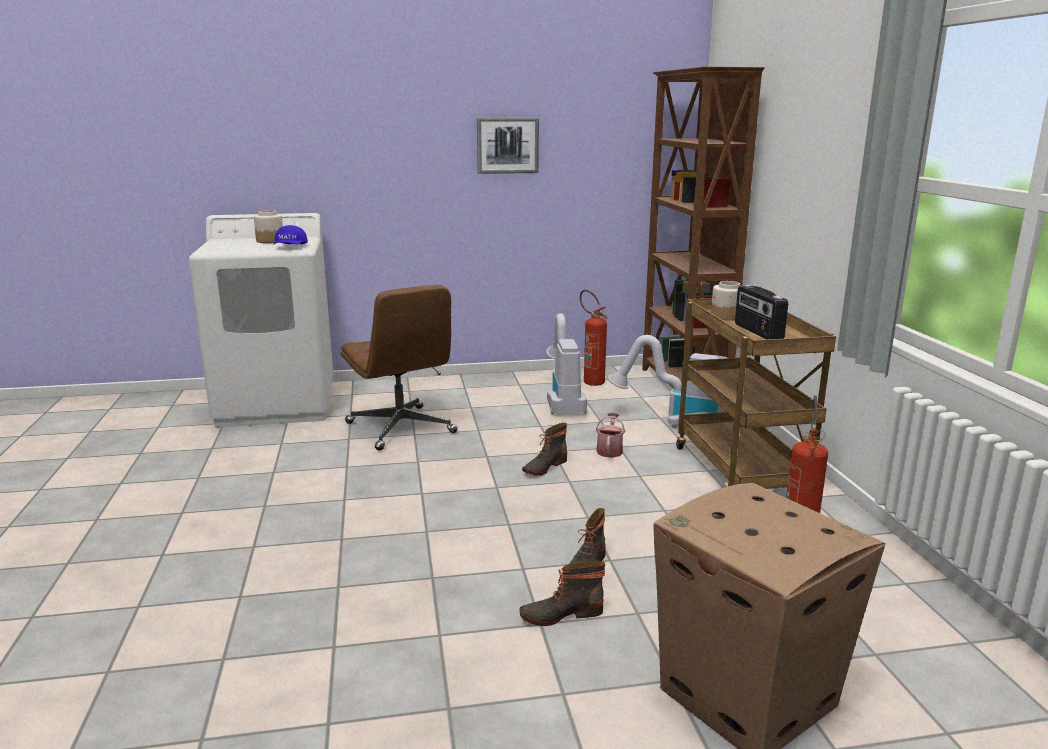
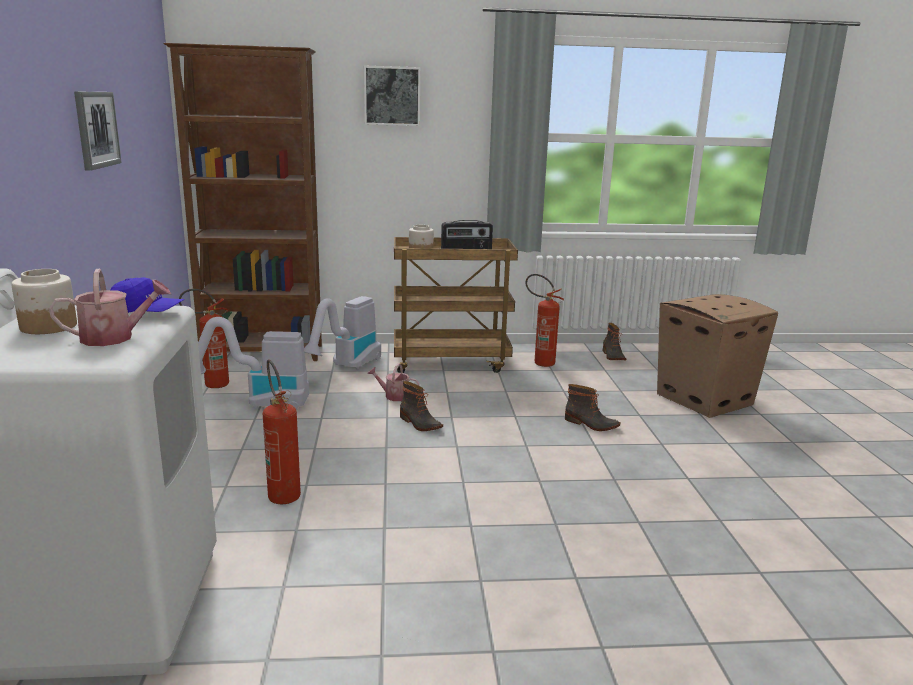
camera: 85 degrees left, 0 degrees up
(245, 248) = (115, 337): none -> watering can
(401, 428) = (282, 493): brown office chair -> fire extinguisher
(561, 613) = (648, 436): boot -> boot (612, 356)
(812, 118) = (392, 96): none -> picture

